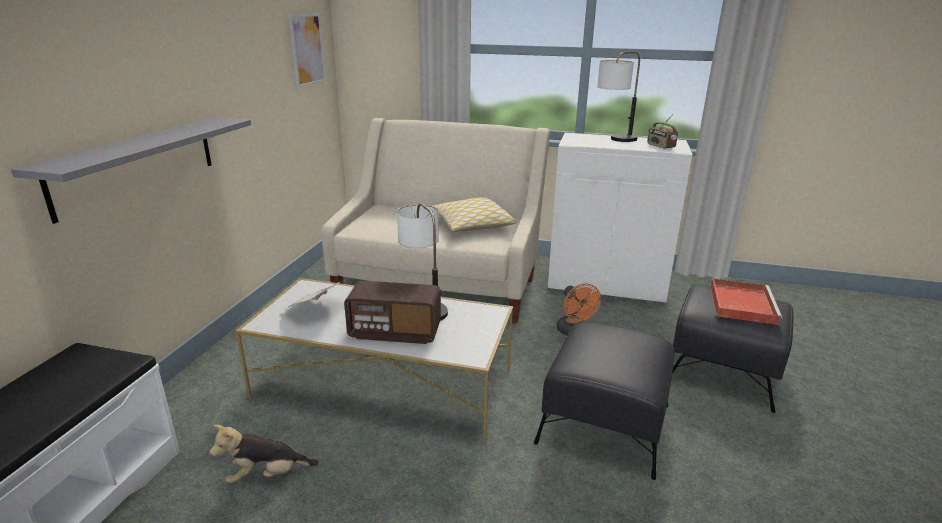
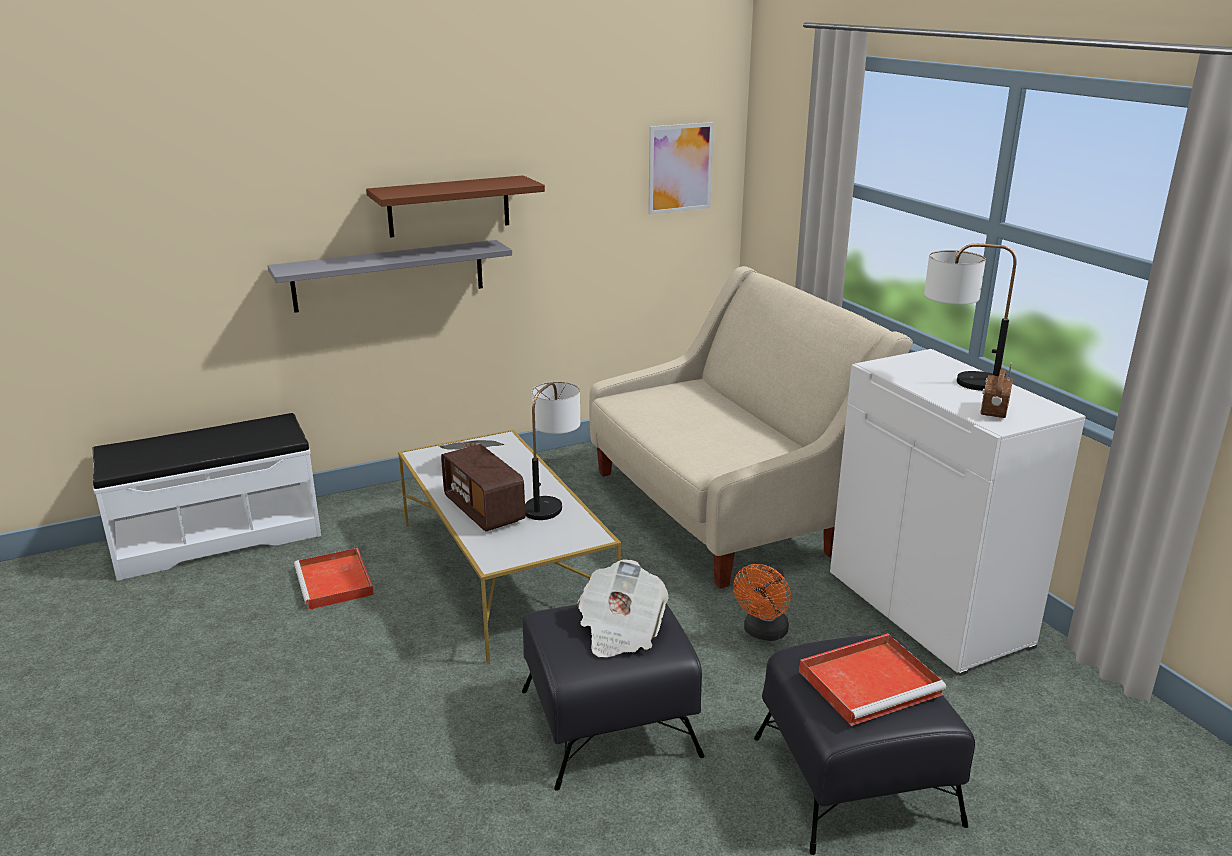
camera: 50 degrees right, 0 degrees up
(174, 85) = (449, 206): none -> brown shelf
(267, 475) = (335, 583): plush toy -> red tray
(472, 225) = (738, 440): pillow -> none
(622, 347) = (620, 630): none -> newspaper

